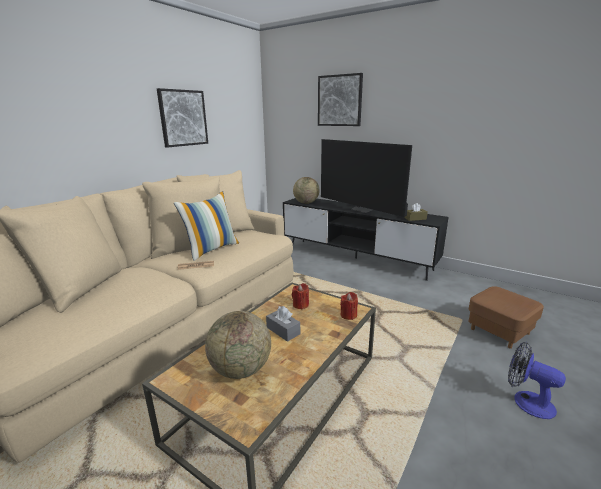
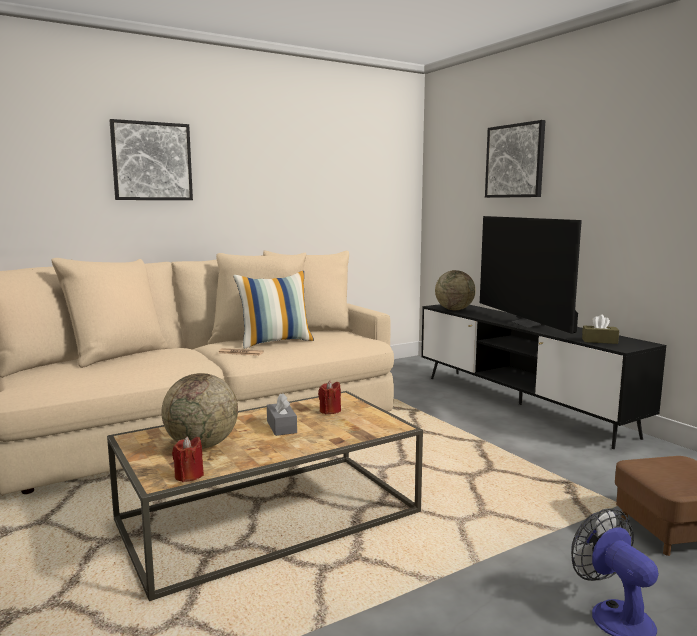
camera: 25 degrees right, 10 degrees down
(183, 118) = (295, 184): picture -> picture (152, 161)
(348, 315) = (376, 429): red candle -> red candle (189, 476)

